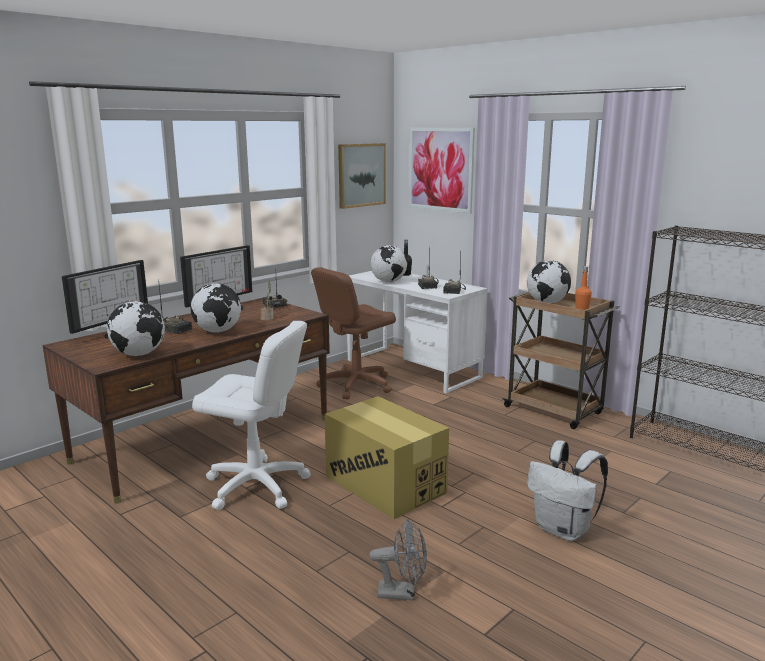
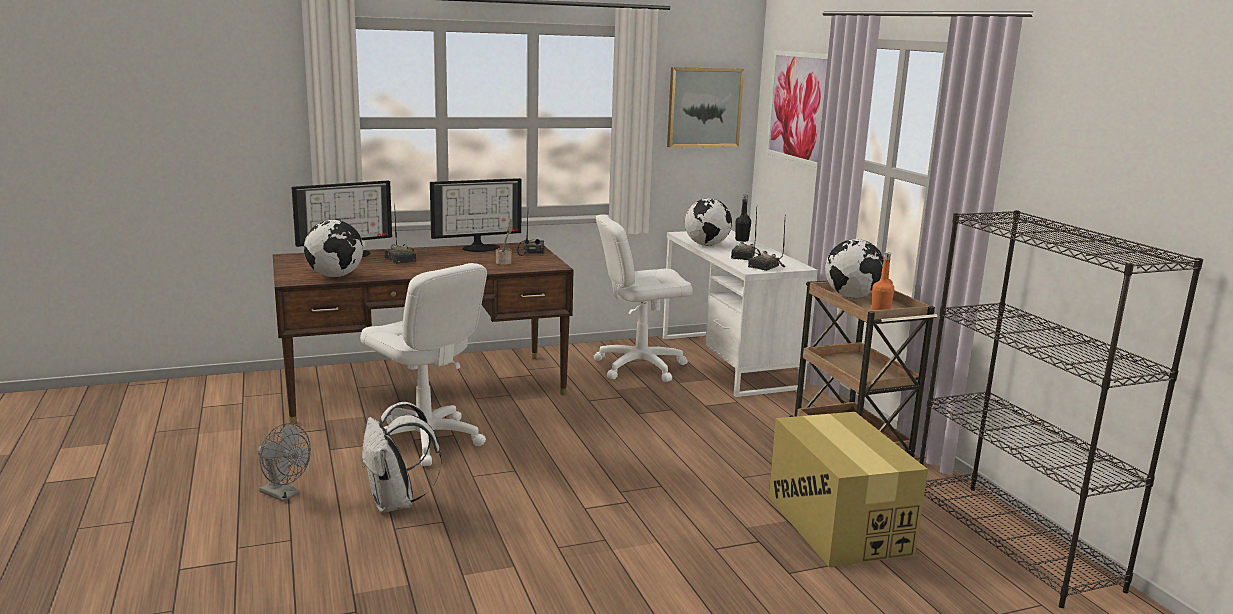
camera: 25 degrees right, 0 degrees up
(218, 331) = (436, 267): globe -> none
(356, 385) = (639, 366): brown office chair -> white office chair
(385, 484) = (551, 472): cardboard box -> cardboard box (837, 524)
(402, 593) = (449, 571): grey fan -> grey fan (284, 495)
(564, 530) = (691, 569): white backpack -> white backpack (396, 503)

